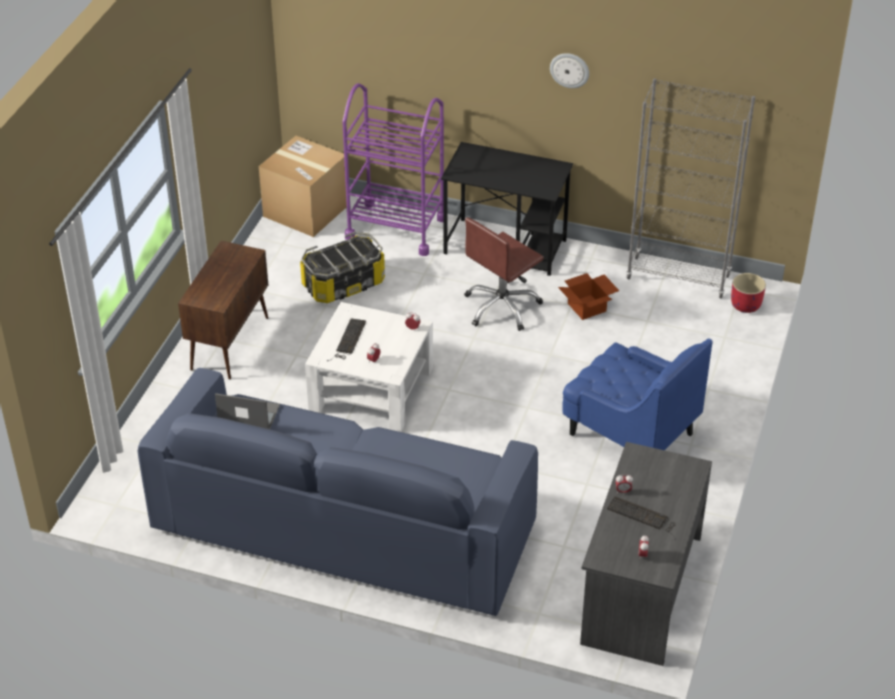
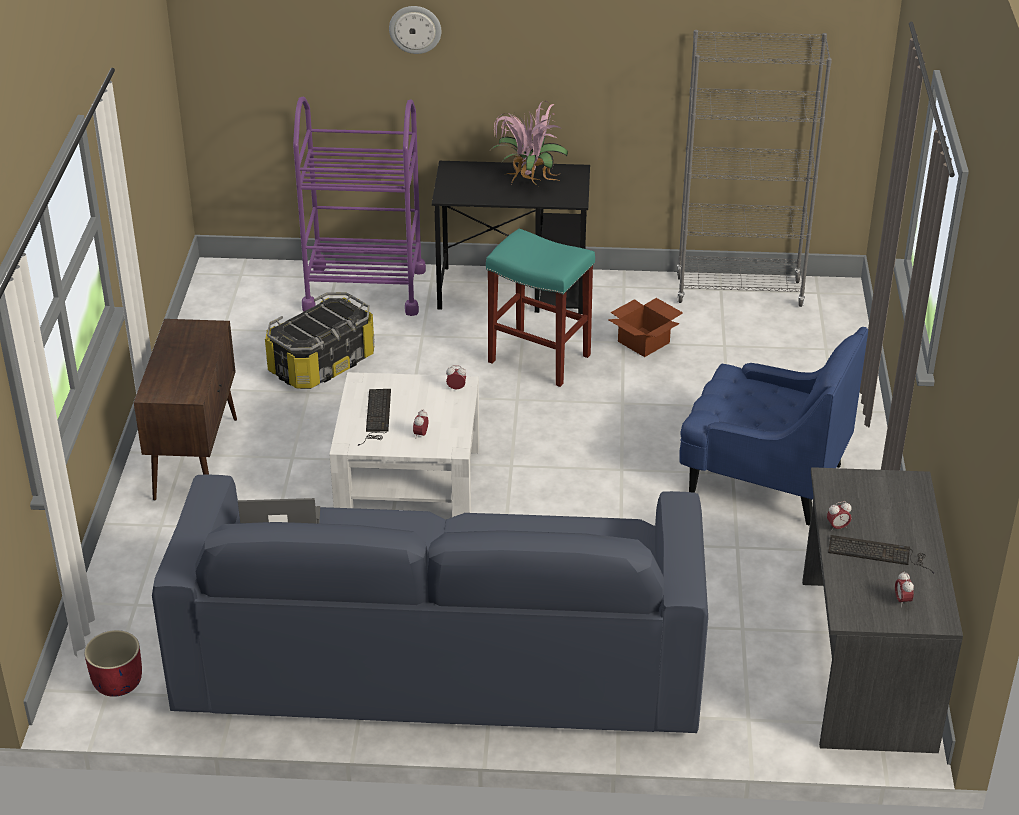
camera: 15 degrees left, 5 degrees down
(306, 210) = (239, 286): cardboard box -> none
(502, 307) = (537, 358): brown office chair -> turquoise stool
(519, 170) = (527, 181): none -> potted plant
(569, 70) = (581, 37): wall clock -> wall clock (415, 29)
(745, 305) = (833, 310): red planter -> red planter (117, 683)

